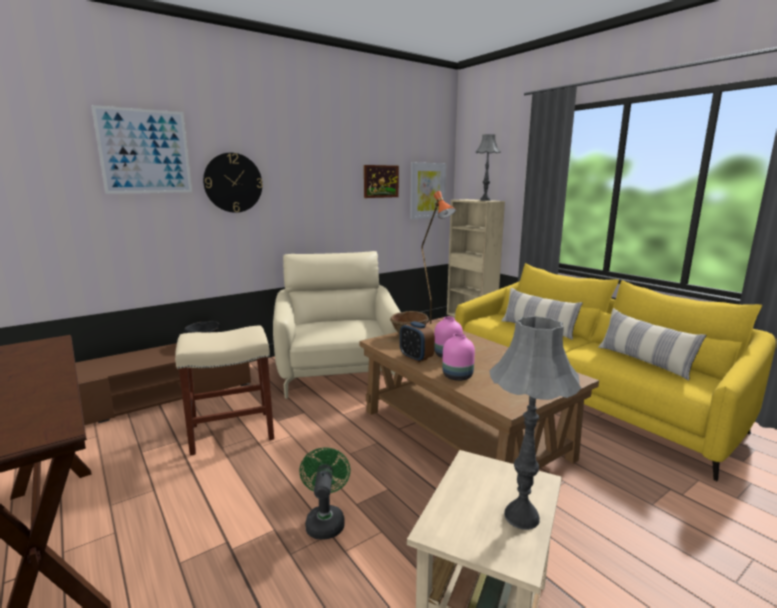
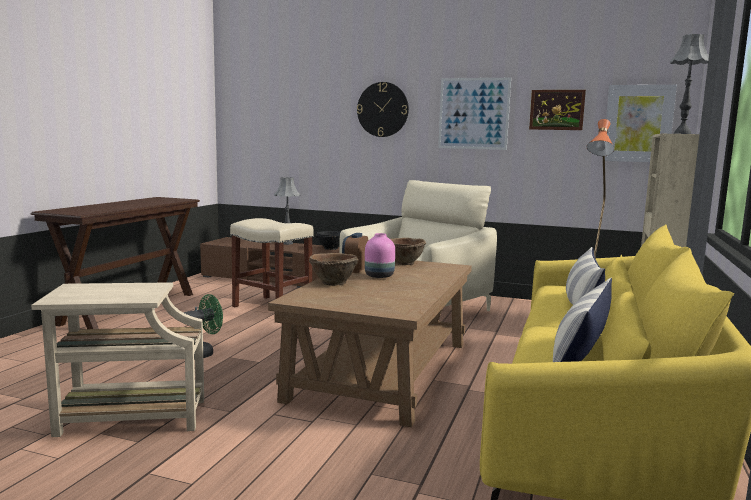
camera: 55 degrees right, 5 degrees down
(145, 151) = (319, 84): picture -> picture (473, 113)
(457, 377) = (332, 283): pink vase -> brown bowl
(521, 516) = (97, 297): grey table lamp -> grey table lamp (287, 243)

